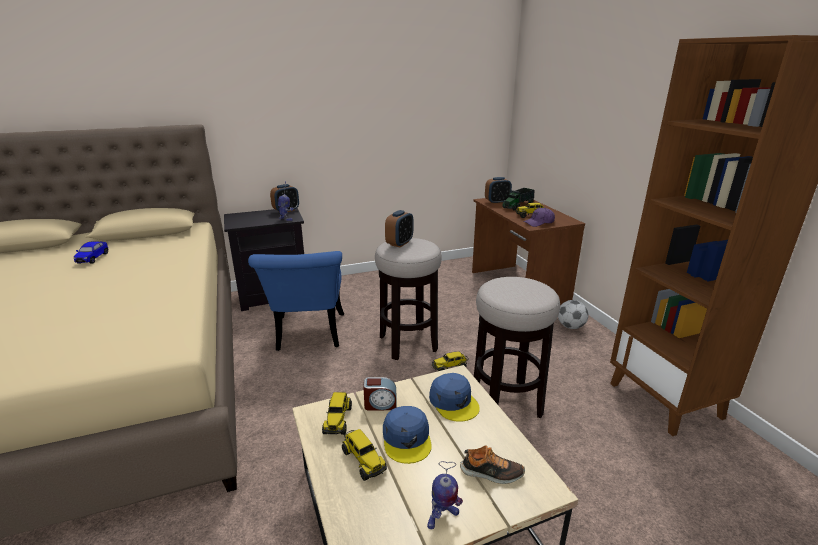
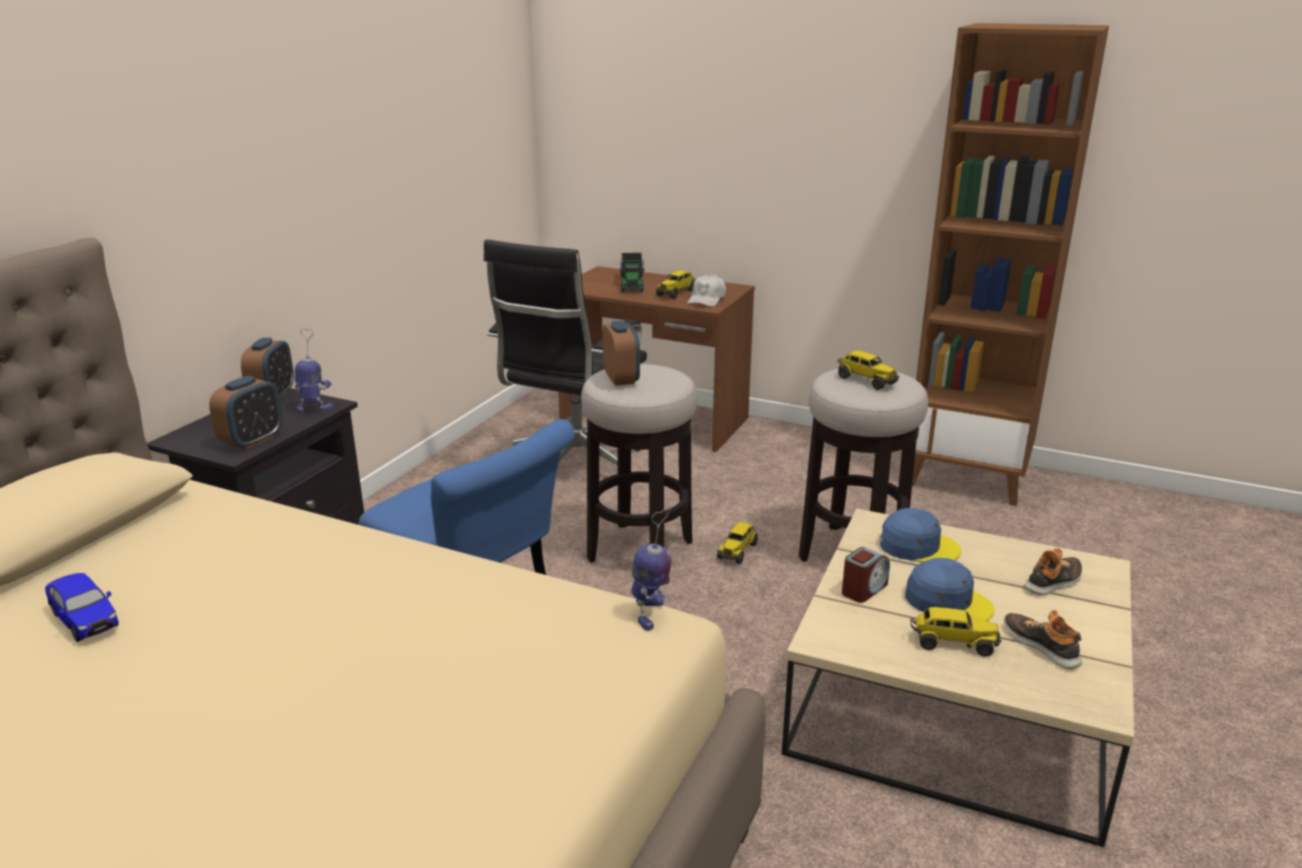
camera: 45 degrees left, 0 degrees up
(337, 420) = (857, 628): toy truck -> toy truck (866, 380)
(404, 500) = (1042, 646): none -> shoe
(442, 518) = (1088, 637): toy robot -> toy robot (650, 615)
(443, 295) = (573, 468): none -> black office chair
(497, 202) = (594, 286): alarm clock -> alarm clock (252, 441)
(539, 222) = (707, 299): purple cap -> white cap
(570, 326) = (784, 442): football -> none

